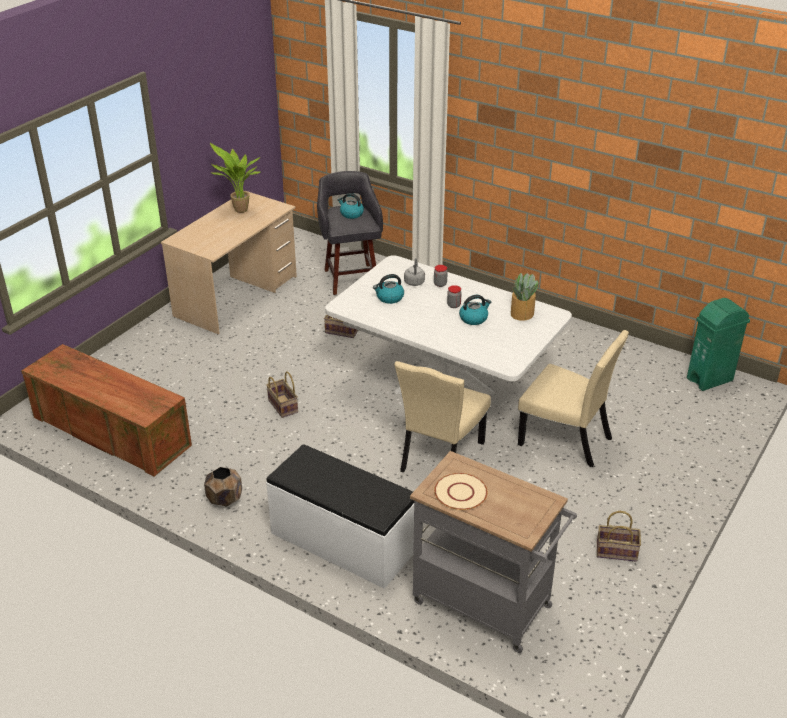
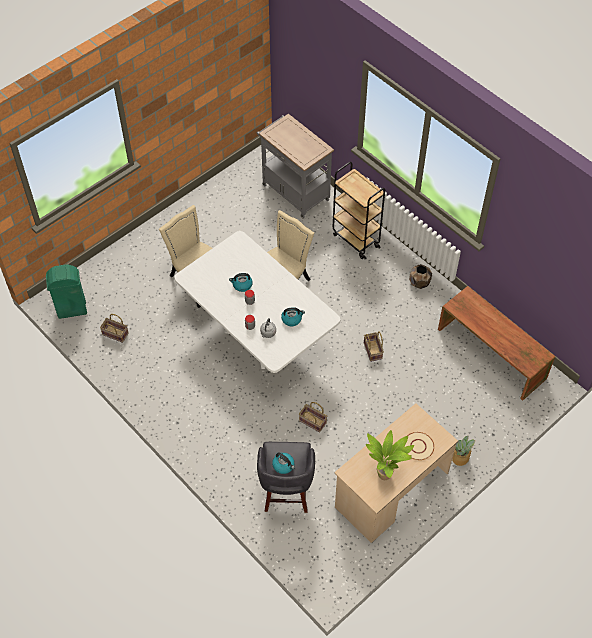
camera: 165 degrees left, 20 degrees up
(343, 542) = (356, 241): white bench -> brown cart
(460, 492) = (309, 145): beige plate -> beige plate (418, 446)
(521, 314) = (208, 282): potted plant -> potted plant (461, 458)
(617, 551) = (212, 205): basket -> basket (114, 334)

